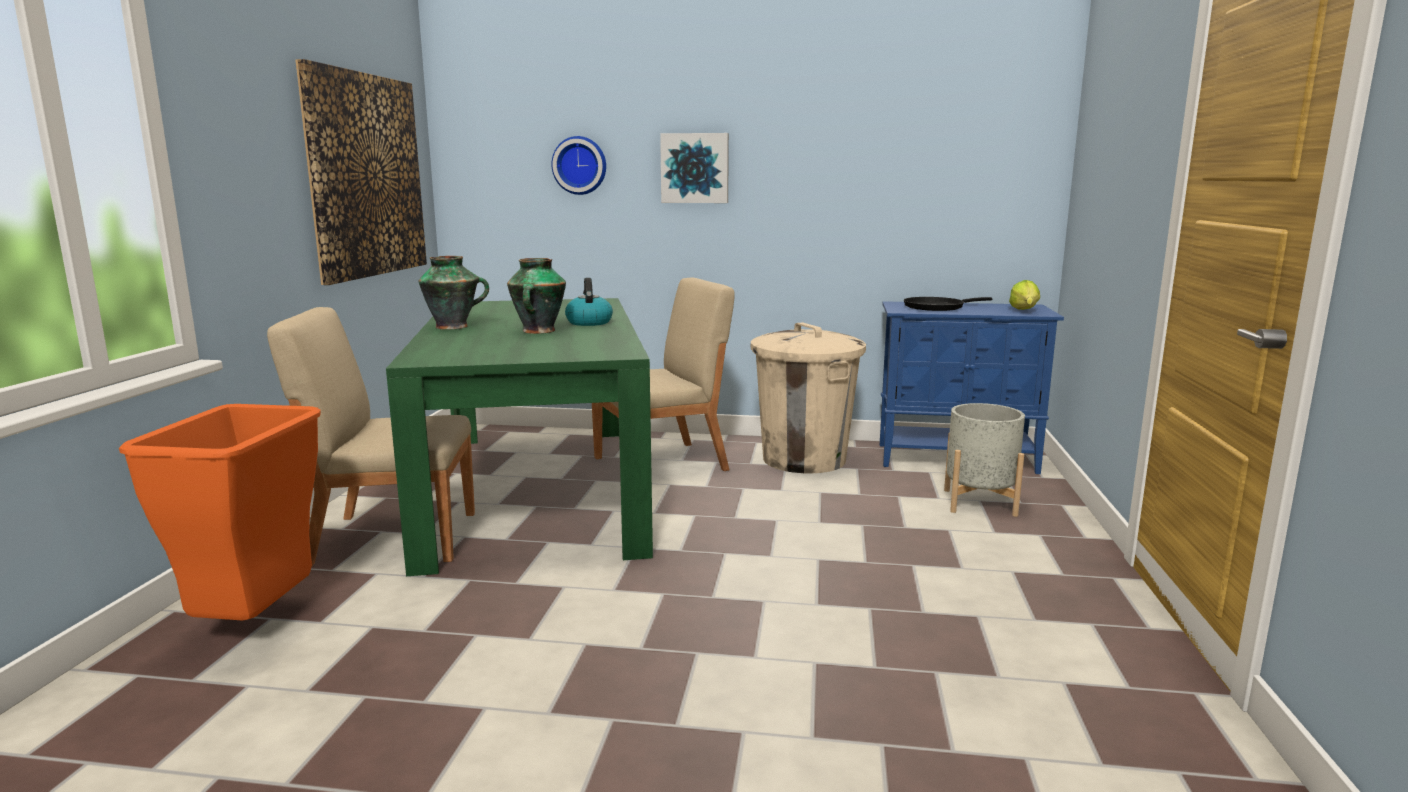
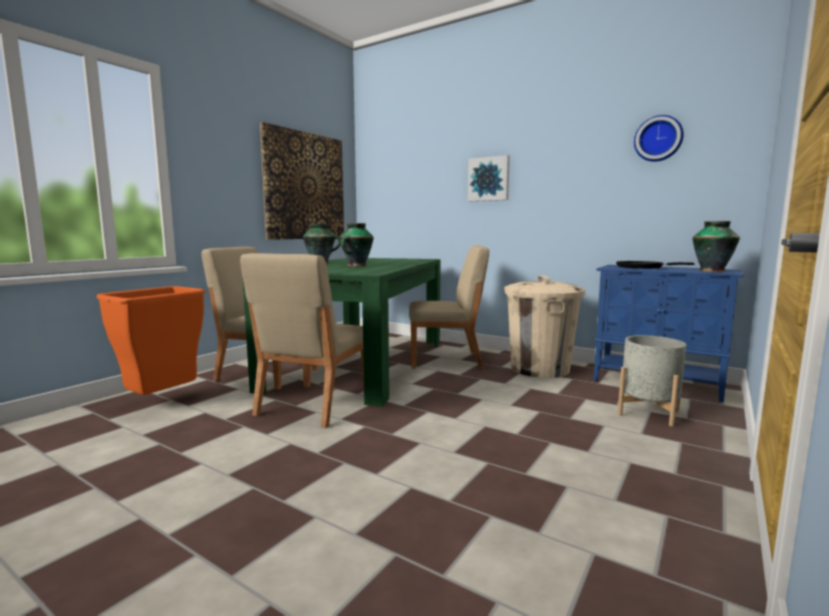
camera: 25 degrees right, 5 degrees down
(543, 576) = (313, 405): none -> beige chair
(580, 165) = (426, 181): wall clock -> wall clock (658, 139)
(589, 322) = (393, 264): kettle -> none
(1024, 311) = (712, 271): lettuce -> vase

